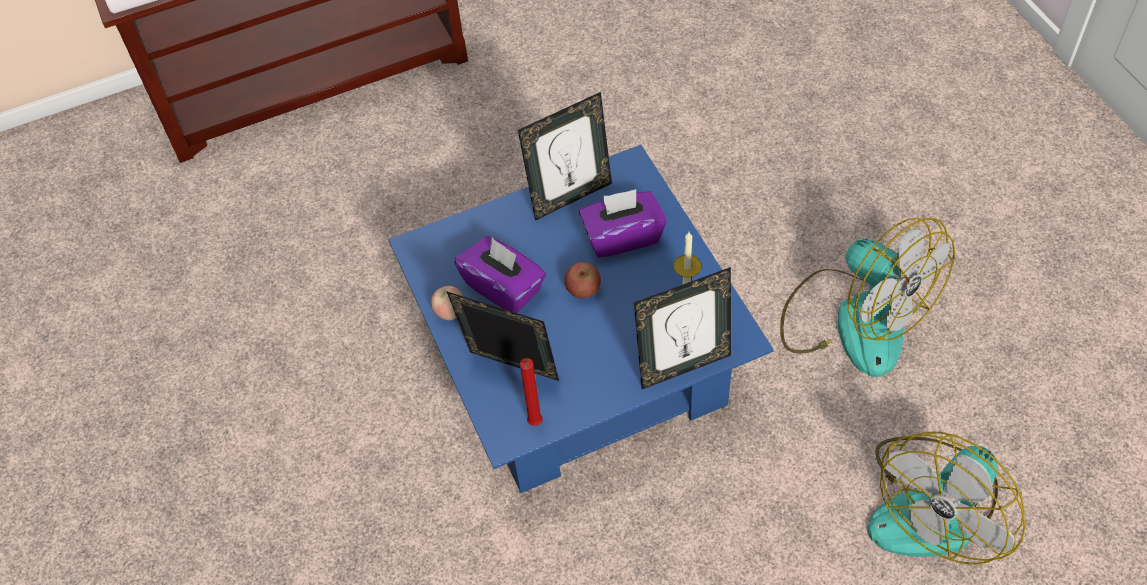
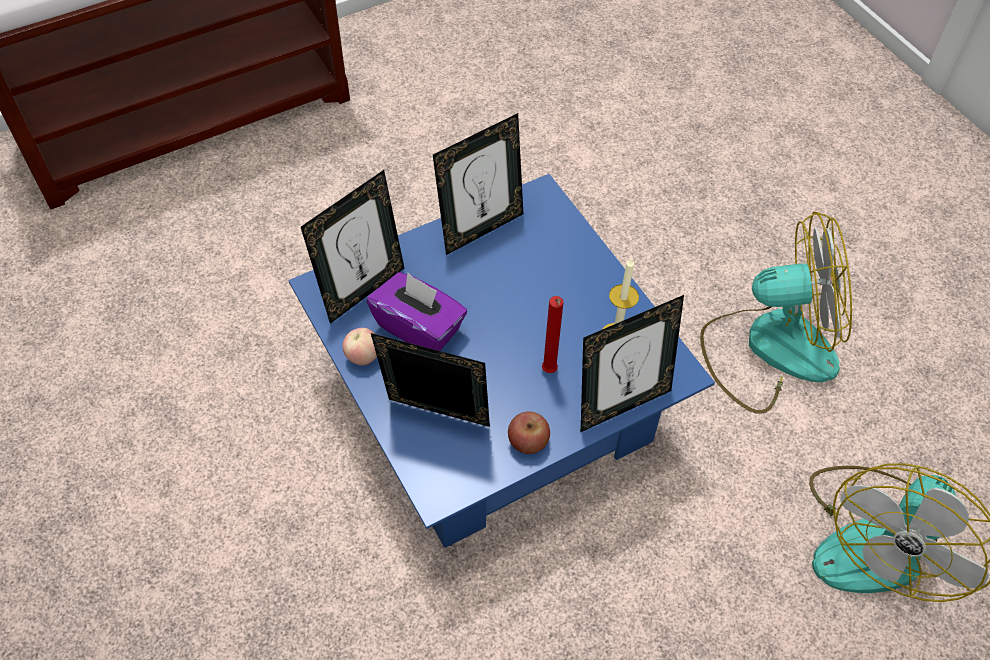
camera: 10 degrees left, 0 degrees up
(455, 251) = (362, 290): none -> picture frame
(535, 424) = (468, 476): red candle -> red candle (549, 372)
(583, 289) = (505, 326): apple -> apple (528, 441)
(622, 236) = (540, 269): purple tissue box -> none
(853, 320) = (769, 348): fan -> fan turned 45 degrees counterclockwise

